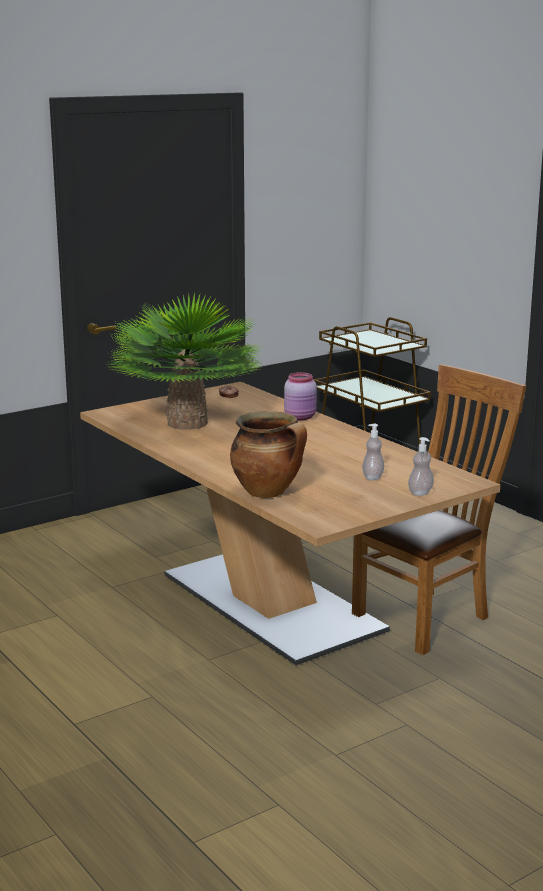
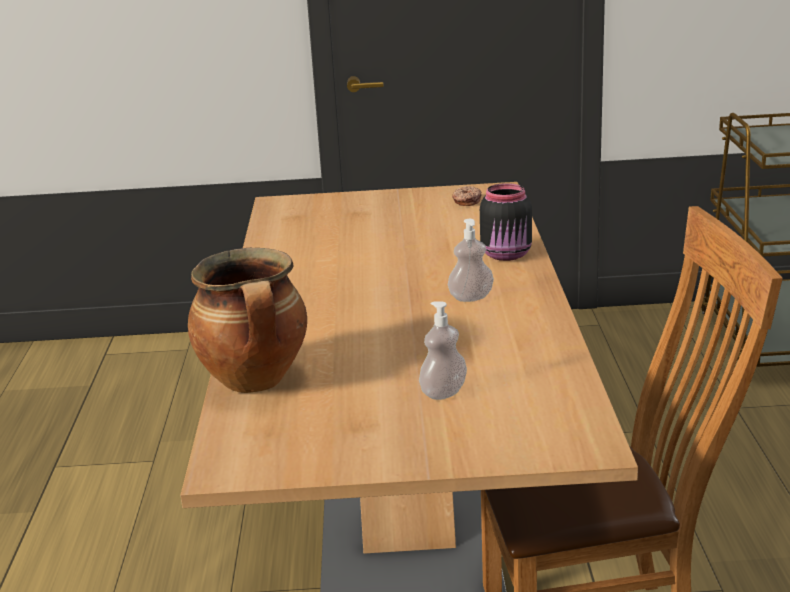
camera: 35 degrees right, 5 degrees up
(187, 423) = (345, 236): potted plant -> none
(301, 417) = (507, 255): pink jar -> black jar
(420, 493) = (471, 446): soap dispenser -> soap dispenser (471, 298)

